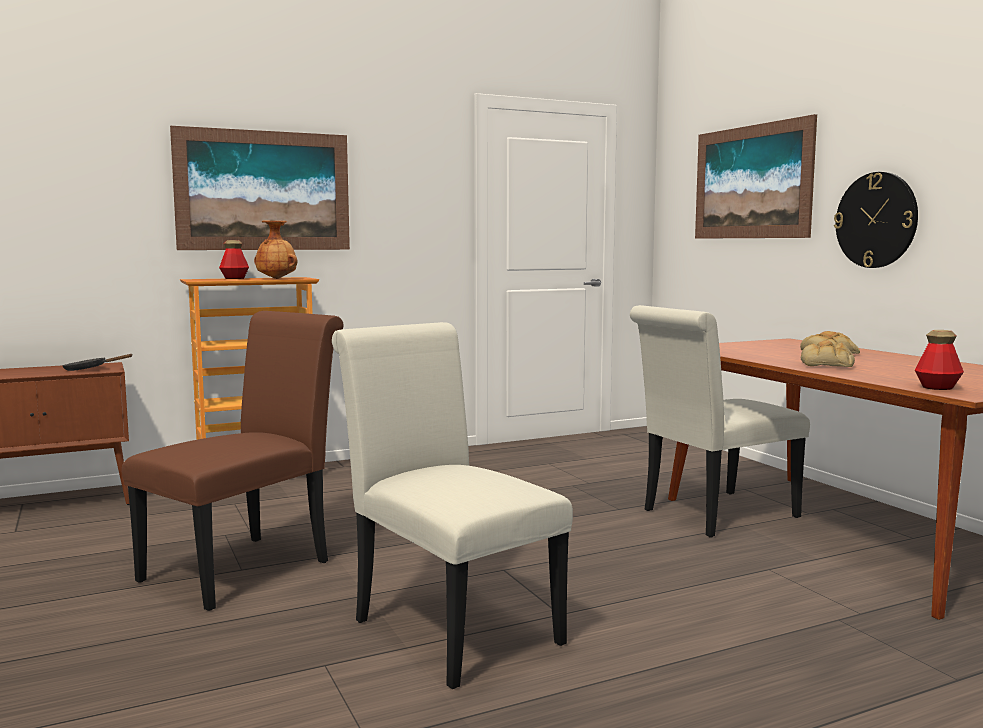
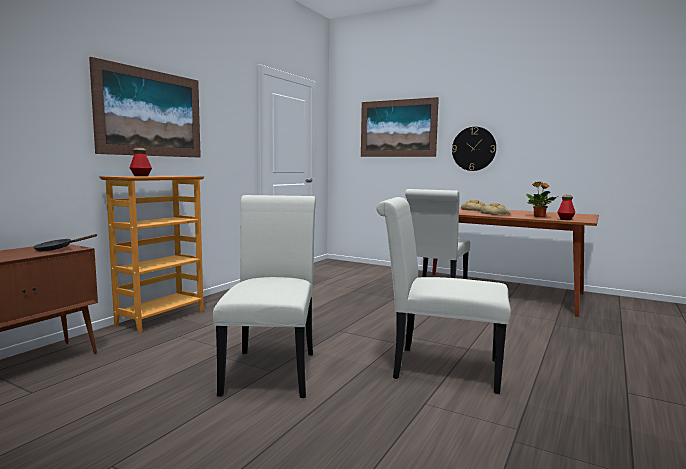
camera: 35 degrees left, 0 degrees up
(246, 567) = (272, 369): brown chair -> white chair
(277, 279) = (176, 176): brown vase -> none
(903, 377) = (539, 217): none -> potted plant

